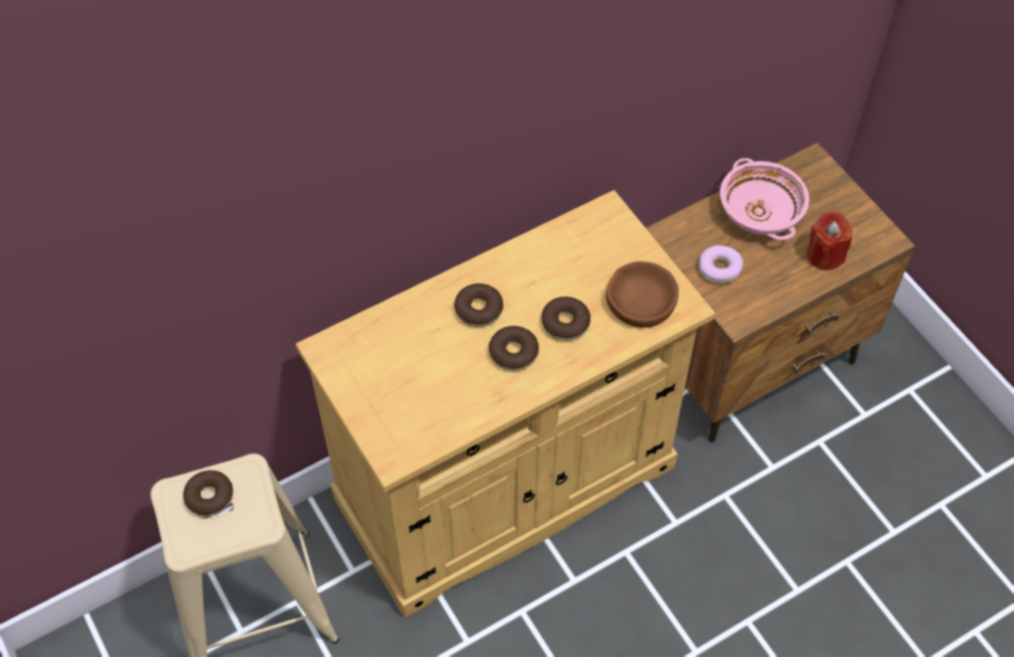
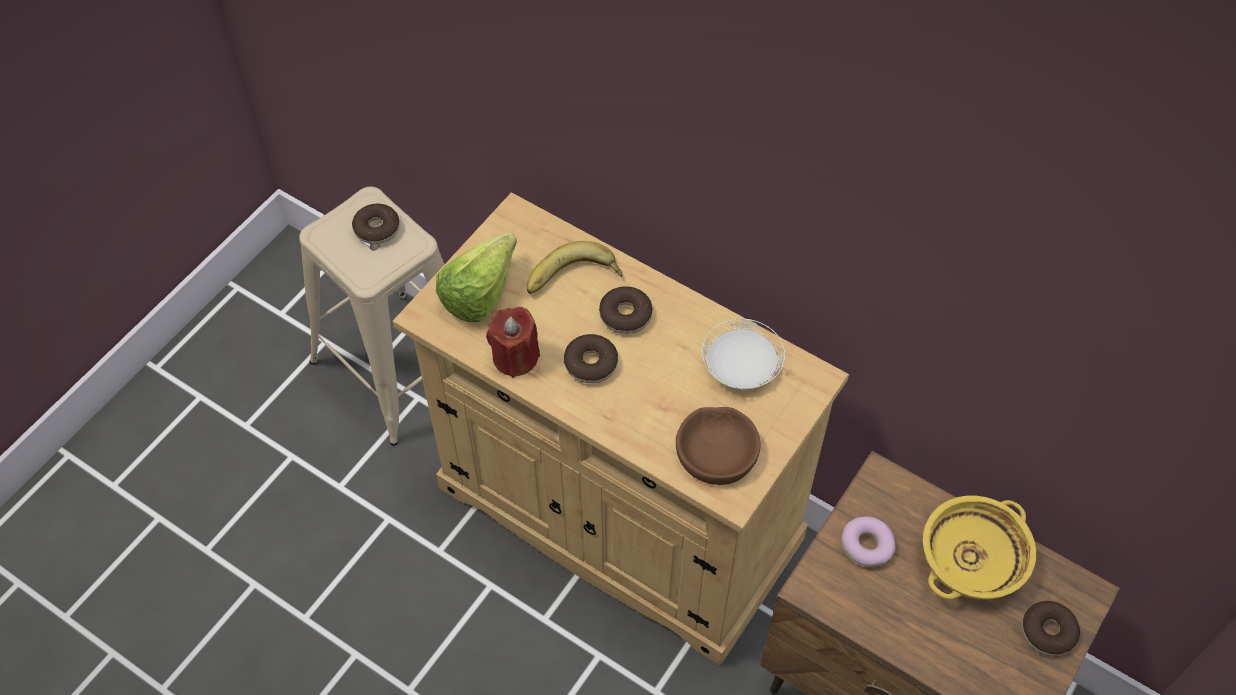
camera: 65 degrees right, 0 degrees up
(393, 400) = (486, 289): none -> lettuce
(420, 332) = (573, 279): none -> banana
(565, 323) = (650, 394): donut -> donut (1048, 632)
(573, 253) = (741, 368): none -> white plate
(761, 213) = (971, 561): pink bowl -> yellow bowl
(825, 255) = (955, 651): red candle -> red candle (515, 357)

